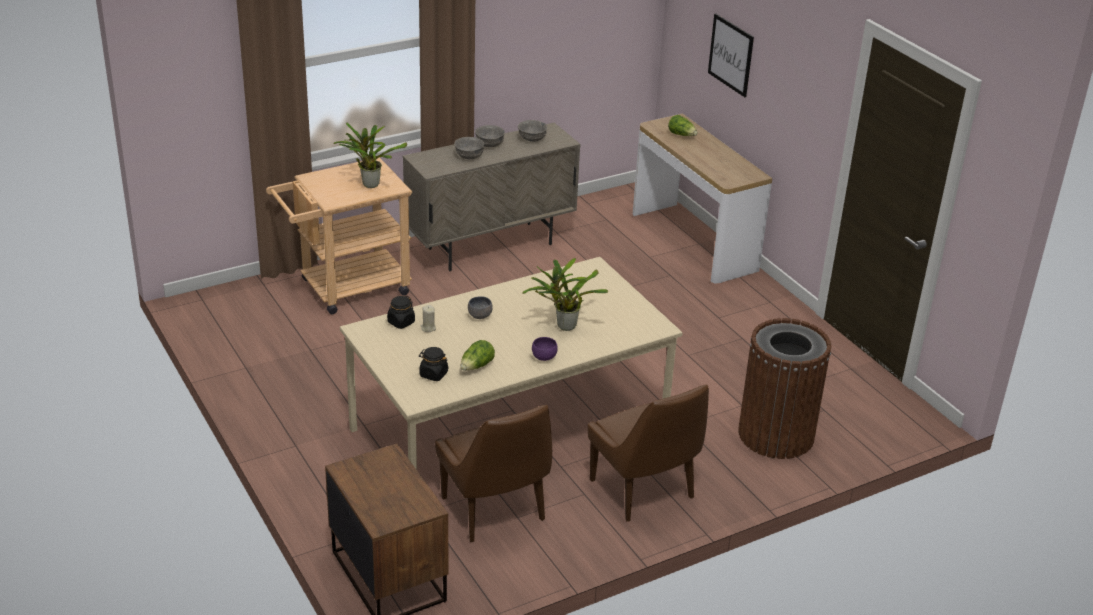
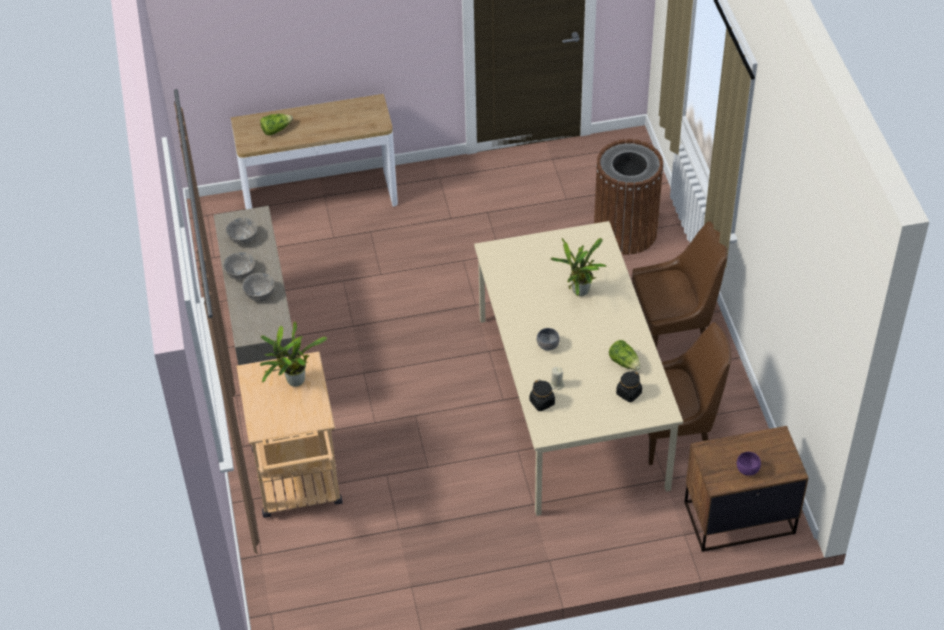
camera: 70 degrees left, 15 degrees up
(544, 357) = (622, 315): purple bowl -> purple bowl (746, 469)
(731, 55) = (282, 34): picture -> none

